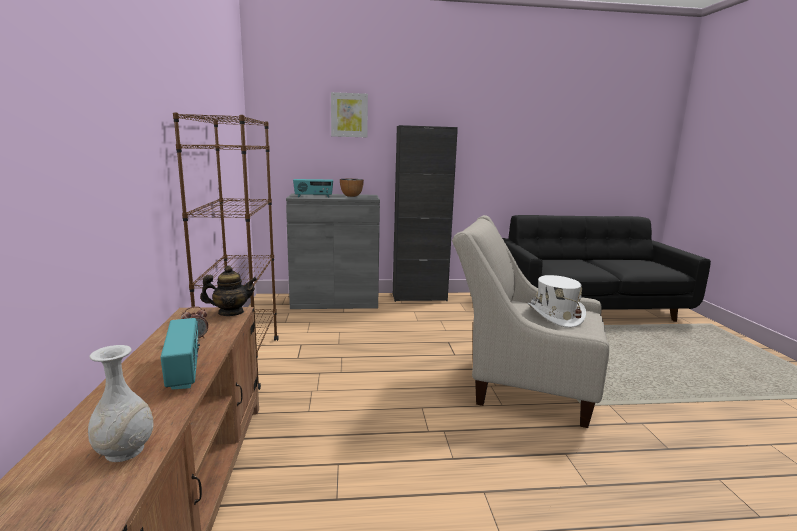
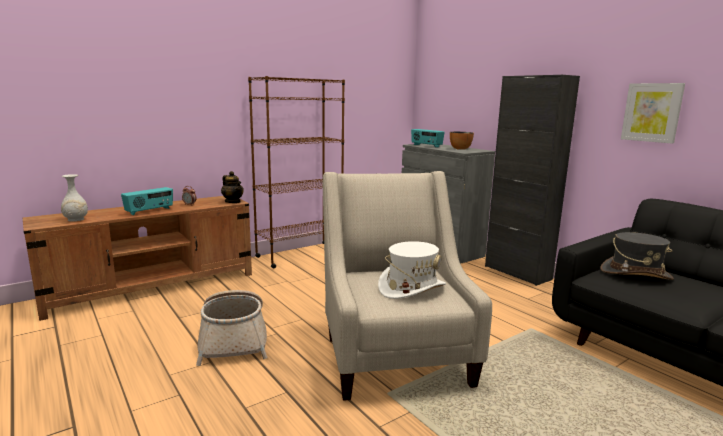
camera: 60 degrees right, 0 degrees up
(349, 115) = (482, 68): picture -> picture (652, 112)
(439, 463) = (234, 340): none -> basket
(555, 264) = (635, 274): none -> grey hat

